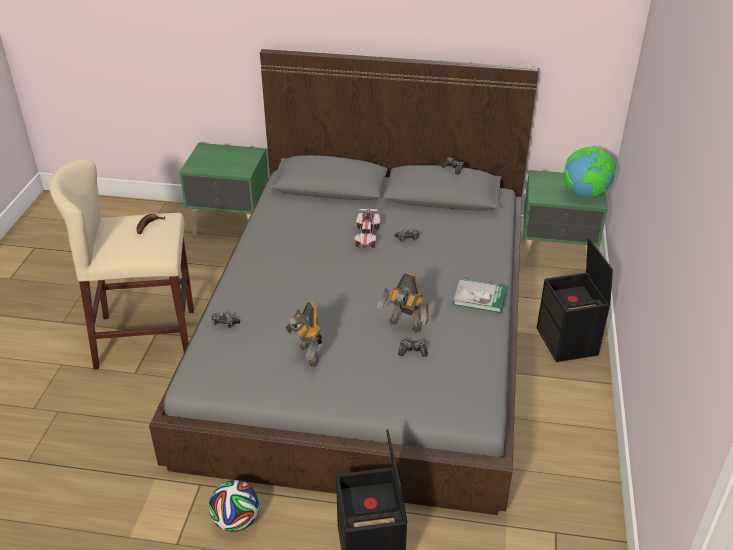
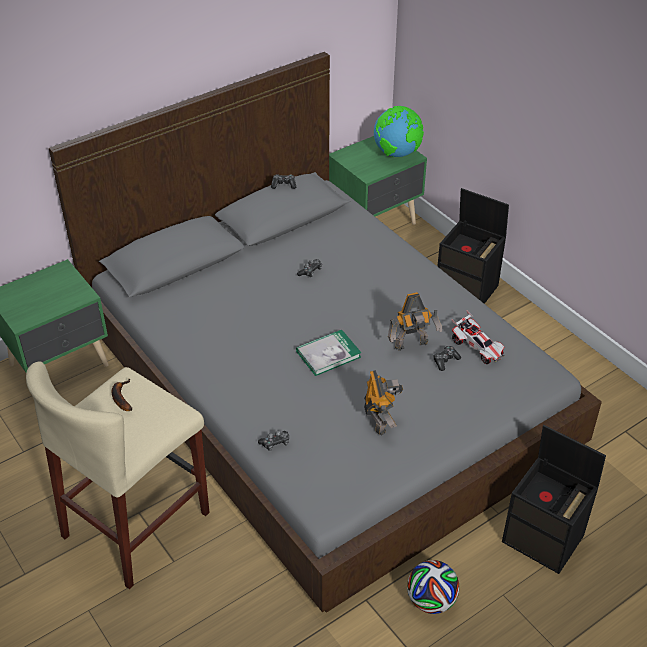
camera: 45 degrees left, 5 degrees up
(306, 356) = (380, 420): toy robot -> toy robot turned 120 degrees counterclockwise
(367, 236) = (276, 290): toy car -> toy car (477, 348)
(479, 297) = (430, 286): book -> book (328, 354)

